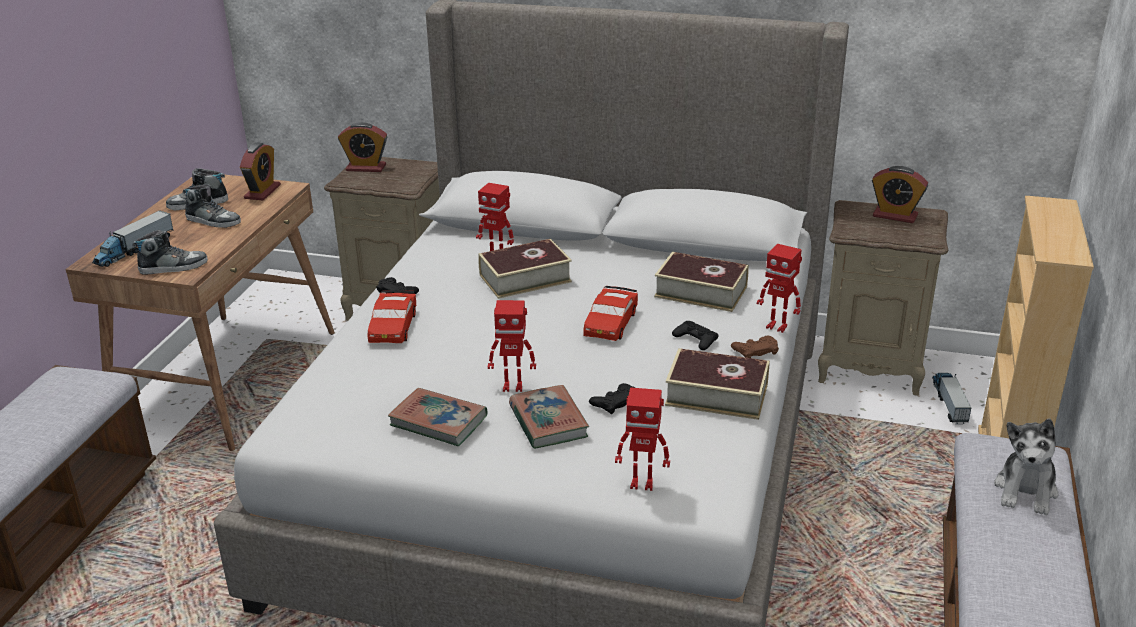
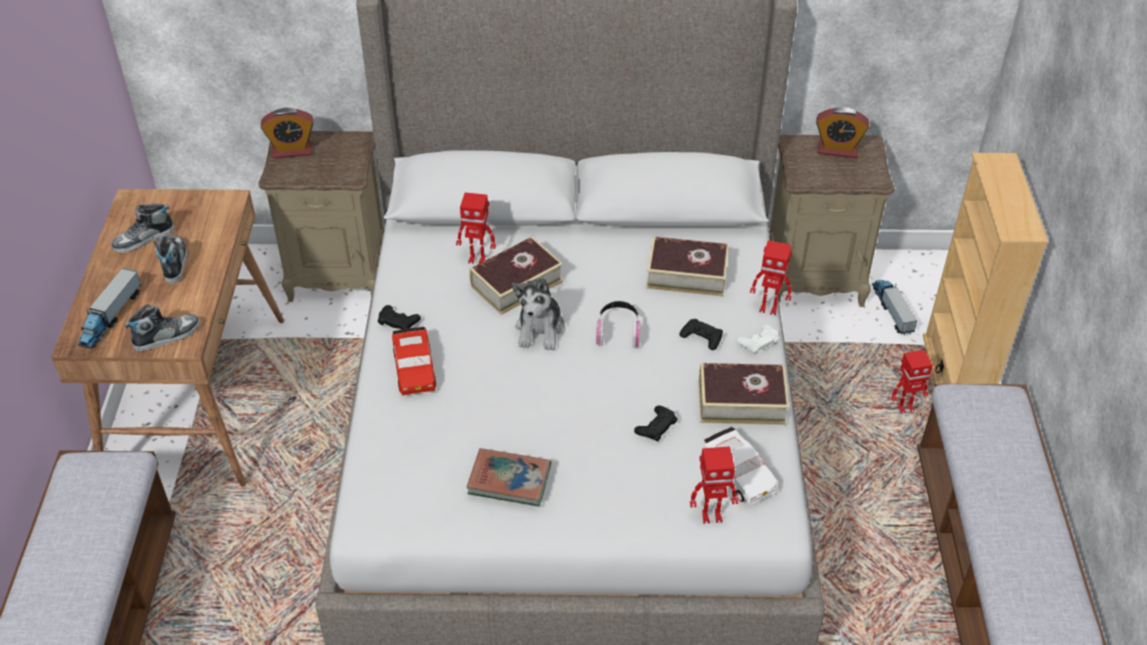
camera: 15 degrees left, 15 degrees up
(213, 221) = (174, 262): shoe -> shoe turned 105 degrees counterclockwise
(262, 192) = (205, 211): alarm clock -> none
(513, 386) = (558, 424): toy robot -> toy robot (905, 407)
(548, 422) = (605, 461): book -> none
(610, 323) = (618, 329): red toy car -> headphones
(689, 452) = (739, 473): none -> white toy car
(755, 350) = (758, 342): brown game controller -> white game controller
(1026, 491) = (1003, 442): plush toy -> plush toy (540, 329)

